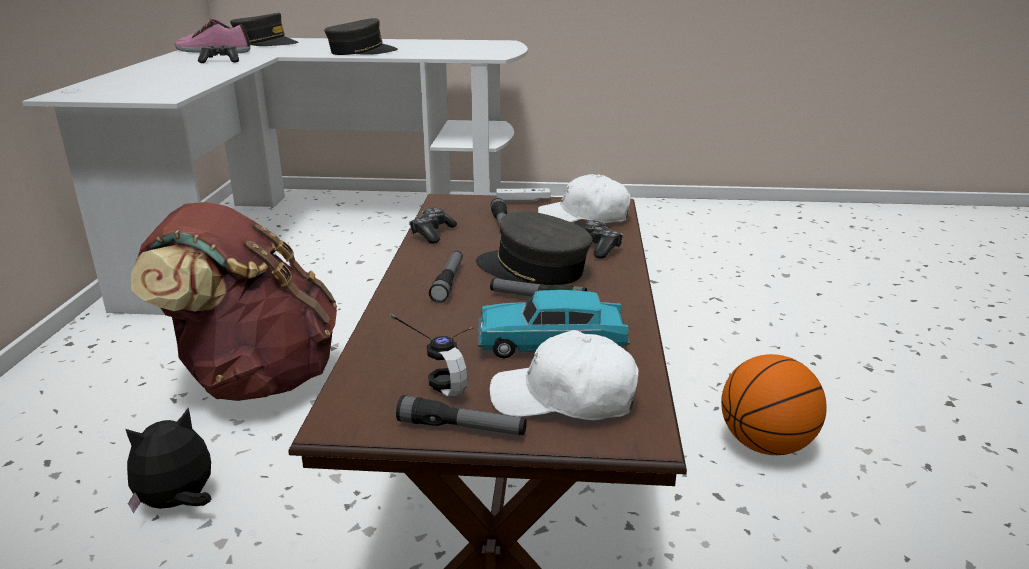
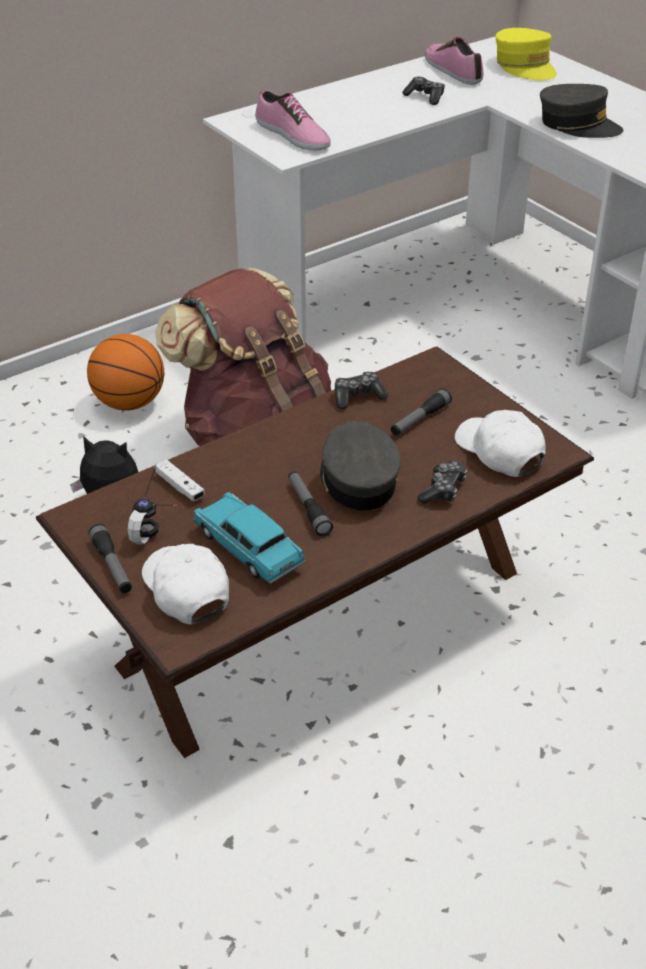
camera: 50 degrees right, 15 degrees up
(144, 90) = (292, 135): none -> shoe
(265, 43) = (525, 66): grey cap -> yellow cap
(448, 282) = (285, 453): flashlight -> none
(523, 201) = (489, 400): white game controller -> white game controller (180, 487)
(765, 444) = (508, 760): basketball -> basketball (129, 403)

